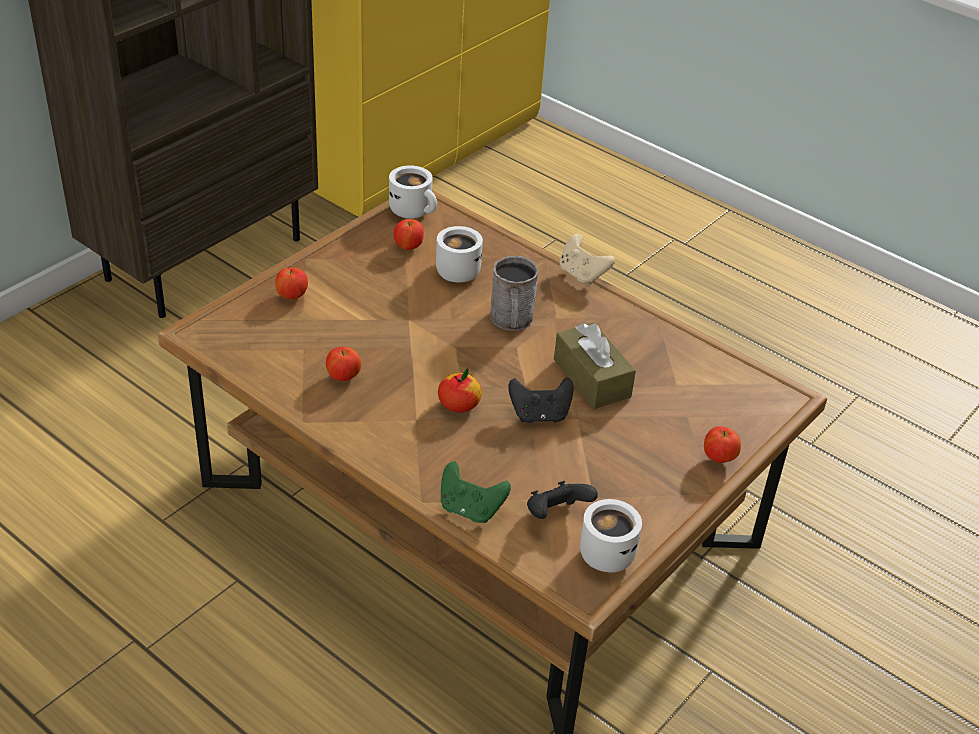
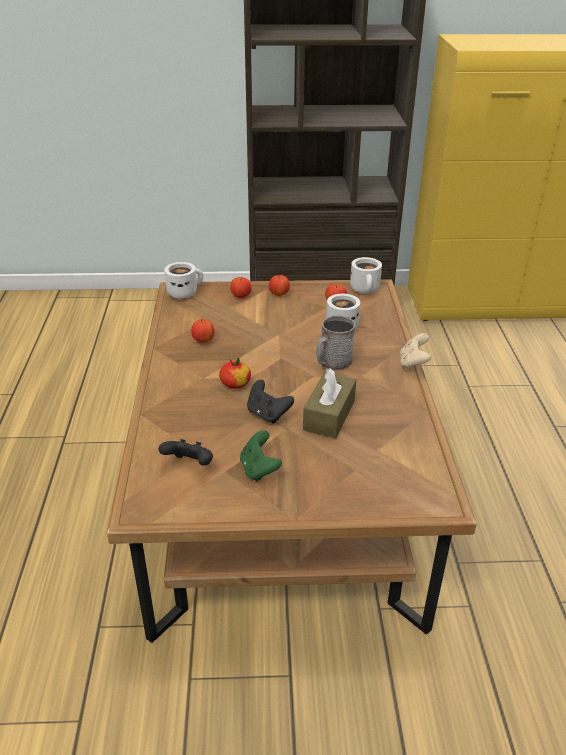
camera: 50 degrees right, 5 degrees down
(470, 509) = (153, 432): green game controller -> green game controller (259, 469)
(605, 550) = (181, 500): white mug -> white mug (184, 292)
(719, 458) = (333, 504): apple -> apple (279, 294)

